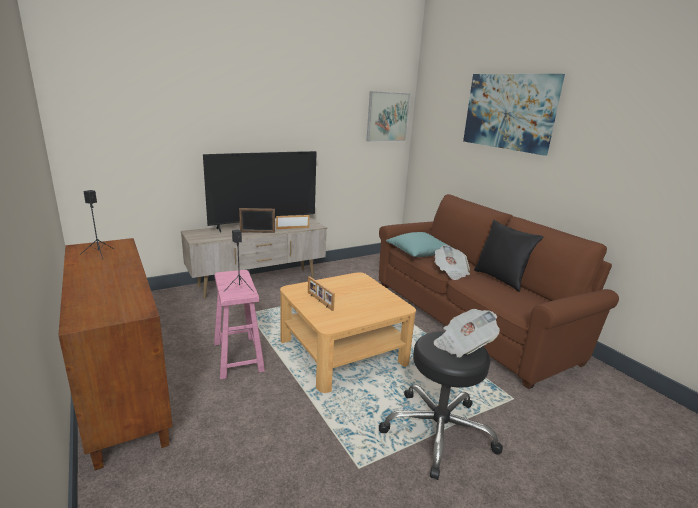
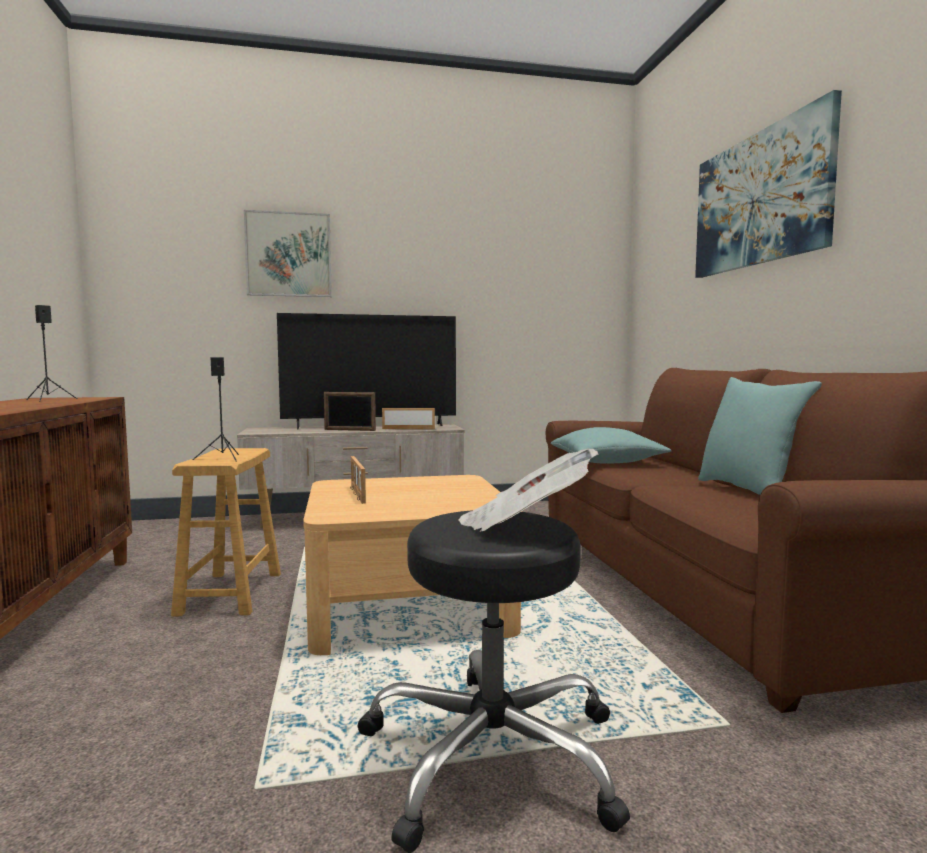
camera: 20 degrees right, 15 degrees down
(238, 357) = (230, 593): pink stool -> brown stool
(387, 117) = (582, 271): picture -> picture (288, 254)
(450, 272) = (645, 479): newspaper -> none
(500, 279) = (749, 490): black pillow -> turquoise pillow

